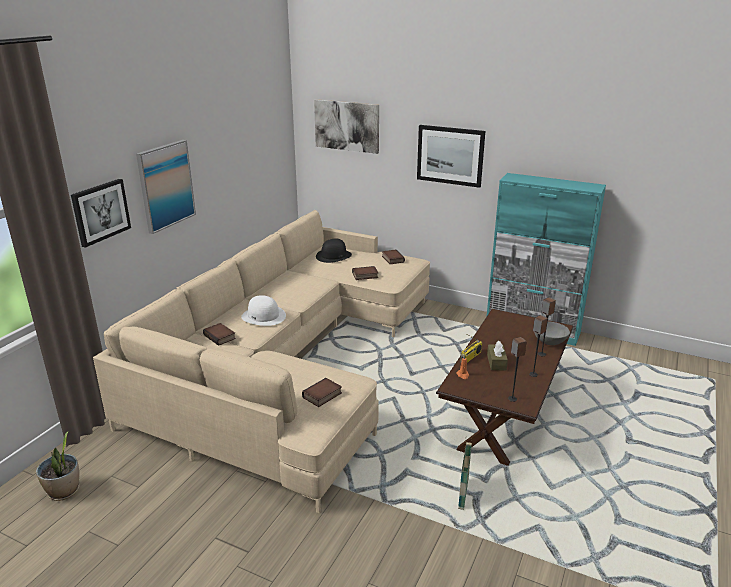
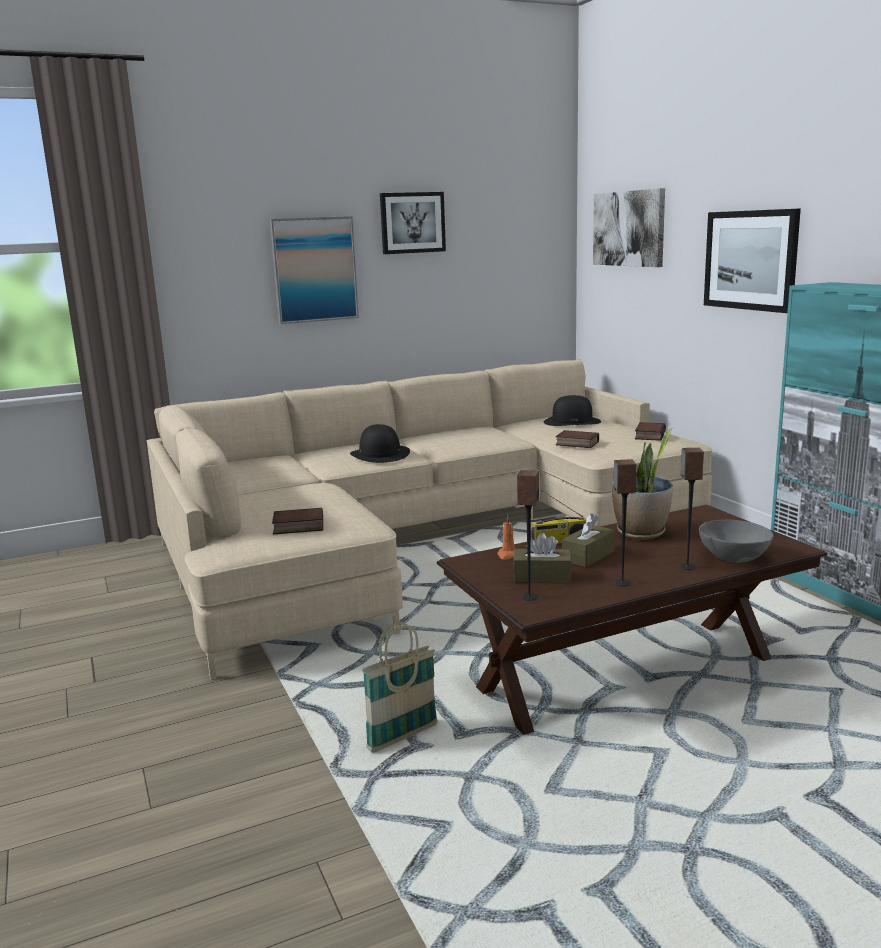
camera: 40 degrees right, 10 degrees down
(64, 491) = (56, 574): potted plant -> potted plant (641, 533)
(100, 212) = (206, 278): picture -> picture (412, 223)
(220, 337) = (304, 461): book -> none
(264, 316) = (380, 454): white hat -> black hat
(498, 384) = (542, 577): none -> brown tissue box

